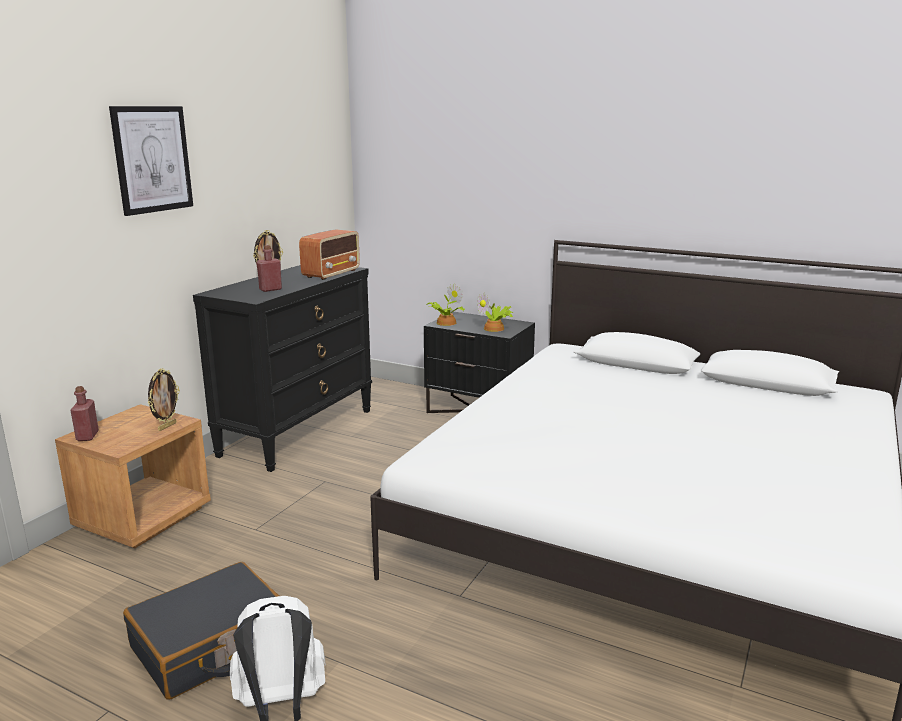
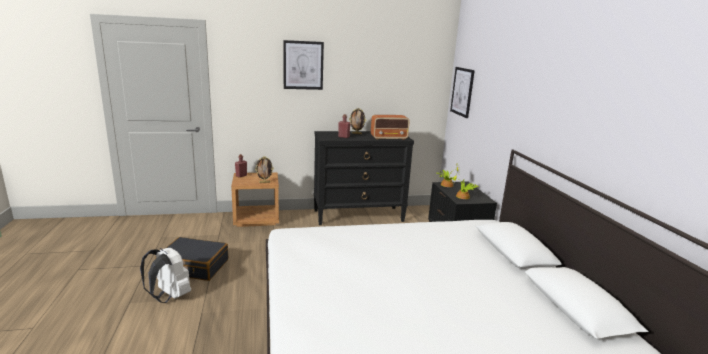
camera: 50 degrees right, 0 degrees up
(394, 176) = (462, 91): none -> picture

